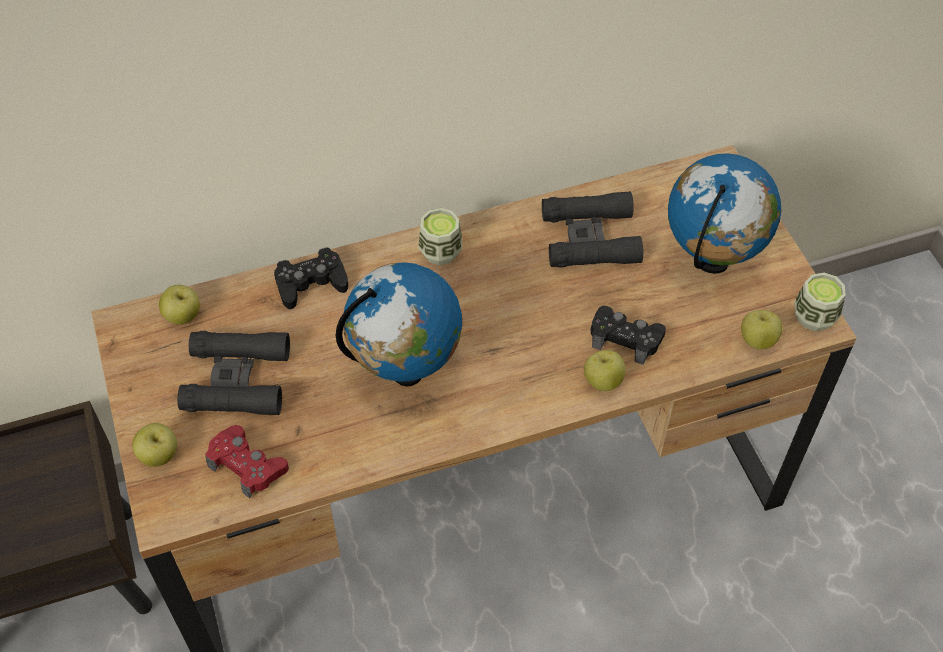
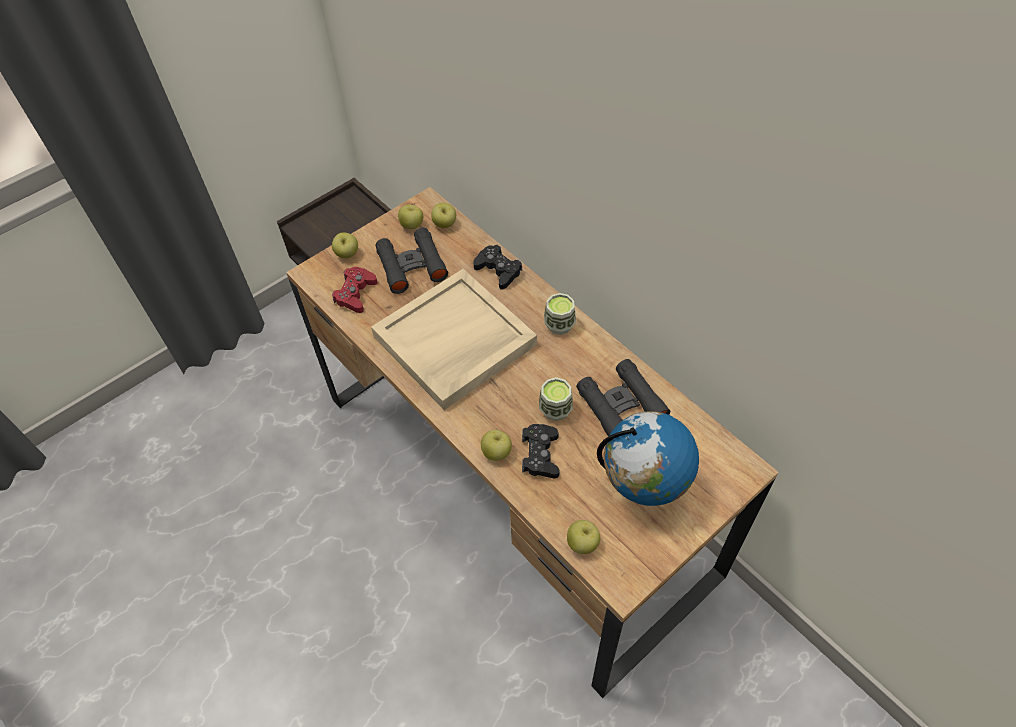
camera: 70 degrees right, 0 degrees up
(157, 356) = (412, 225): none -> apple
(406, 371) = (454, 342): globe -> beige tray
(814, 317) = (627, 579): cup -> cup (555, 409)

